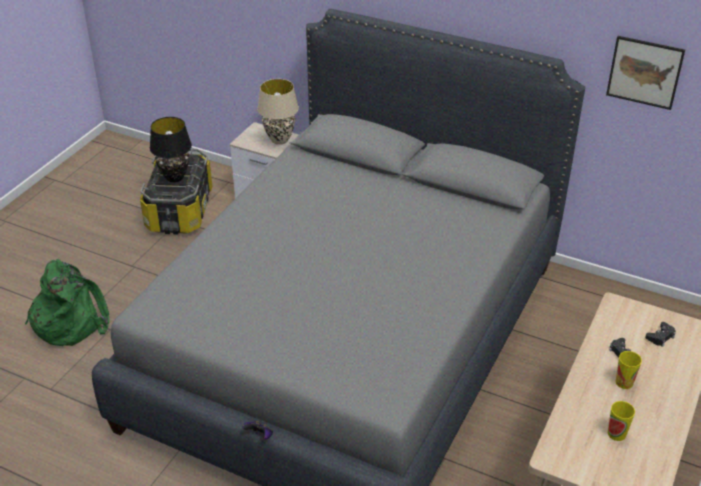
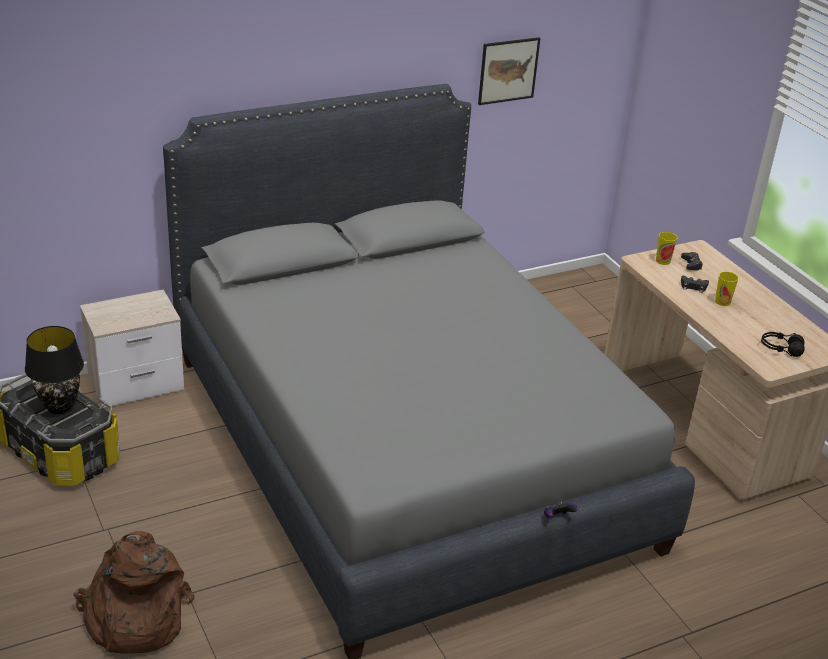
camera: 55 degrees left, 5 degrees down
(70, 321) = (133, 618): green backpack -> brown backpack
(280, 140) = (139, 306): beige table lamp -> none
(596, 453) = (781, 349): none -> black headphones
(616, 433) = (769, 331): cup -> cup (663, 261)

